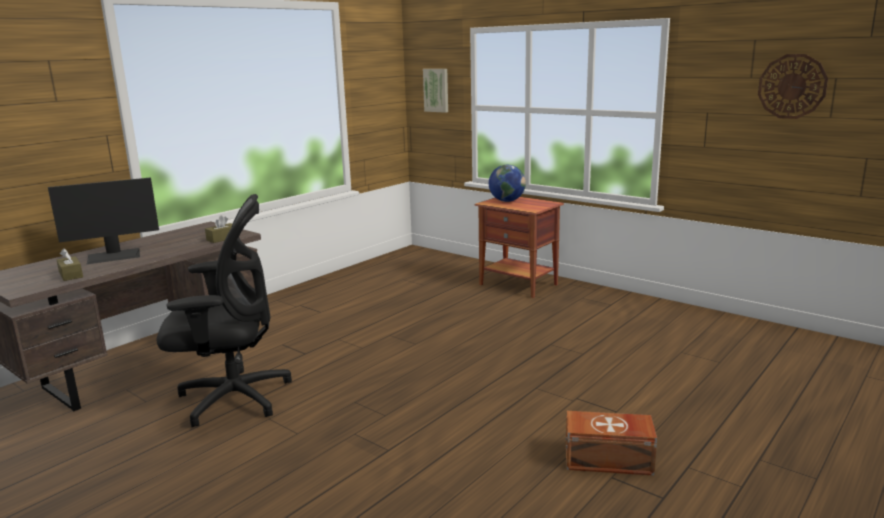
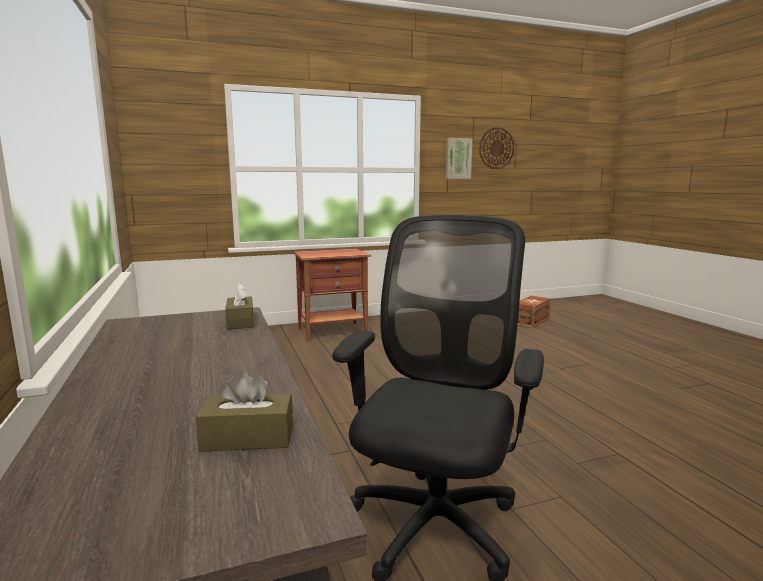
camera: 60 degrees left, 5 degrees down
(114, 256) = (176, 391): monitor -> none
(436, 90) = (176, 150): picture -> picture (458, 158)
(507, 201) = (317, 253): globe -> none
(609, 461) = (658, 383): brown storage box -> brown storage box (532, 321)

